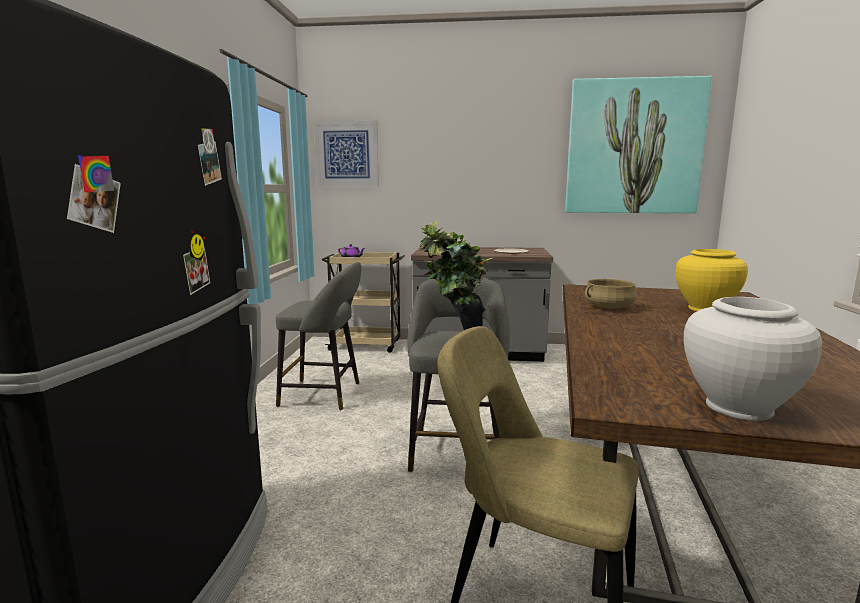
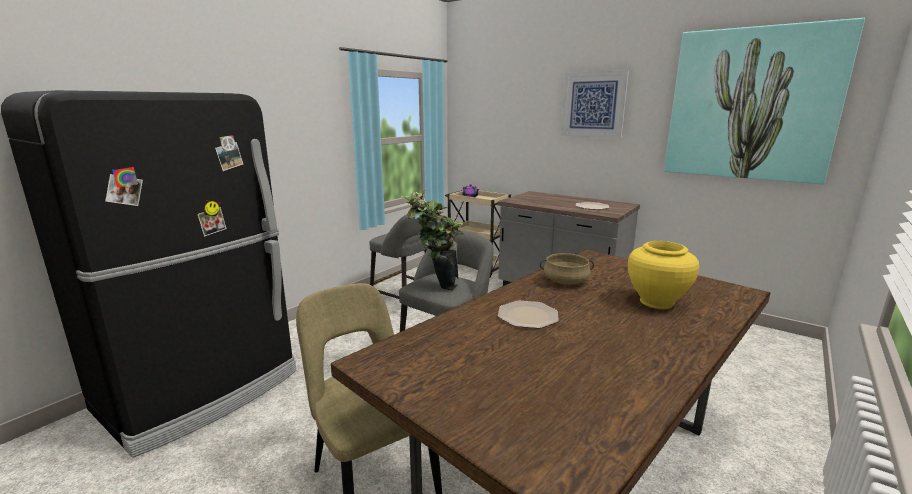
camera: 30 degrees right, 5 degrees up
(347, 154) = (477, 108): picture -> picture (593, 104)
(644, 335) = (527, 316): none -> plate
(738, 408) = (441, 393): white vase -> none

